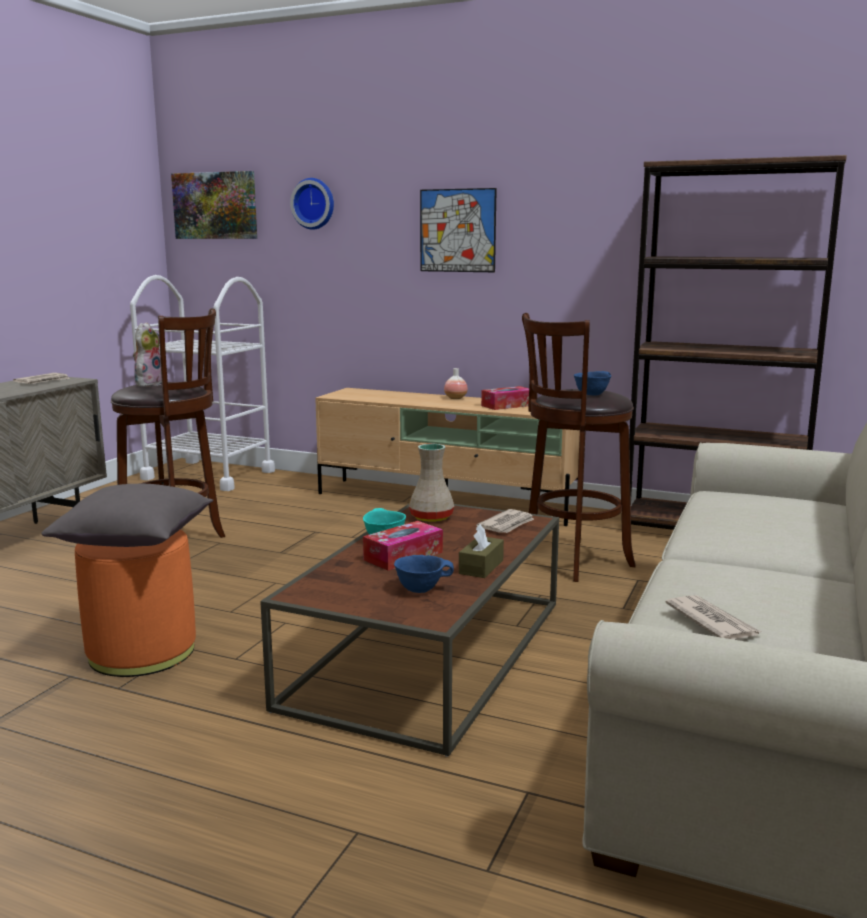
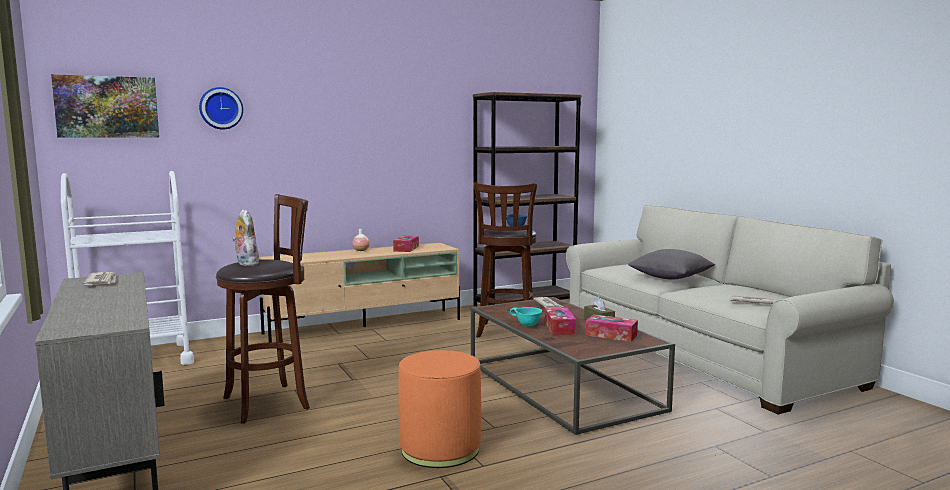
camera: 50 degrees left, 5 degrees down
(135, 541) = (447, 361): grey pillow -> grey pillow (671, 277)
(420, 589) = (611, 335): blue bowl -> tissue box
(430, 517) = (509, 312): beige vase -> none
(457, 230) = (347, 131): picture -> none

